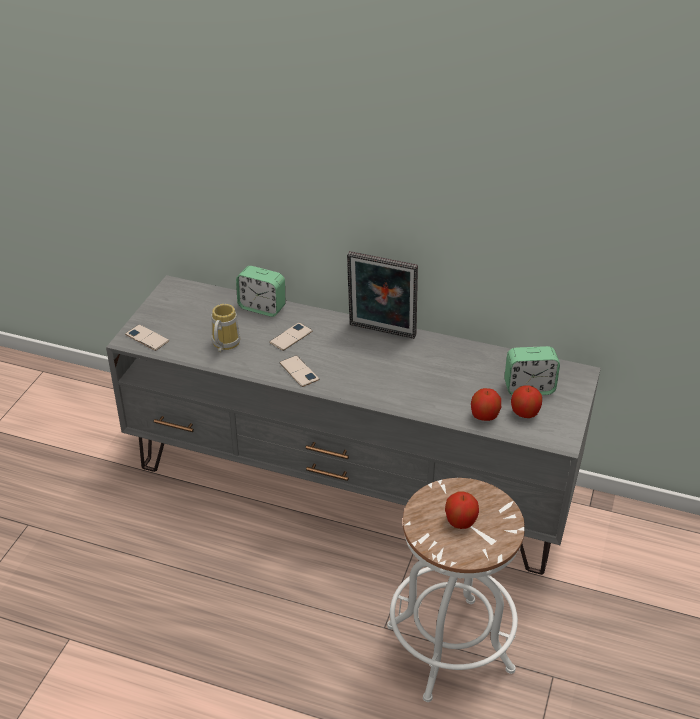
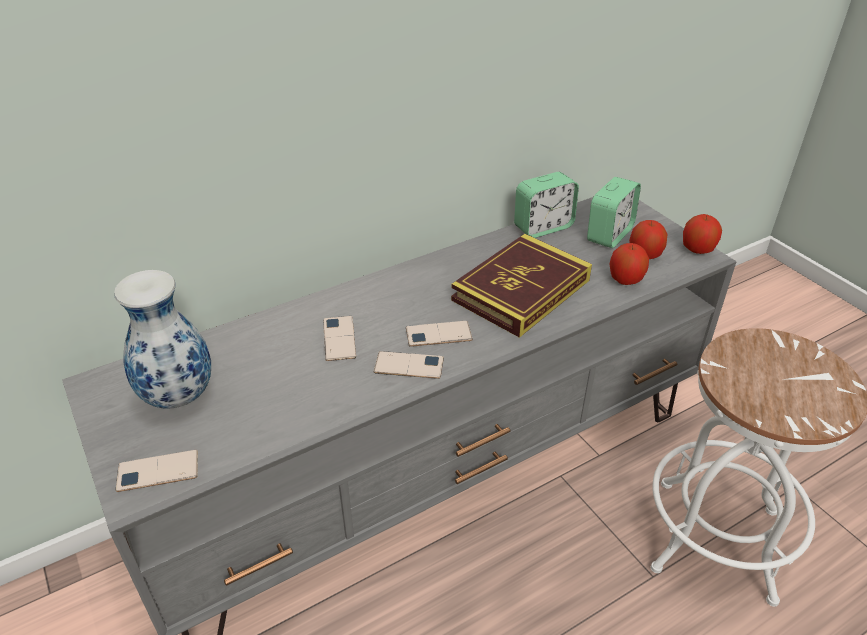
camera: 50 degrees left, 0 degrees up
(194, 314) = (180, 396): none -> vase
(223, 344) = (275, 402): mug -> none
(262, 307) = (254, 332): alarm clock -> alarm clock (543, 227)
(336, 368) = (438, 334): none -> phone
(381, 332) = (418, 273): picture frame -> none
(416, 379) = (521, 290): none -> book
(460, 521) = (782, 381): apple -> apple (697, 249)

